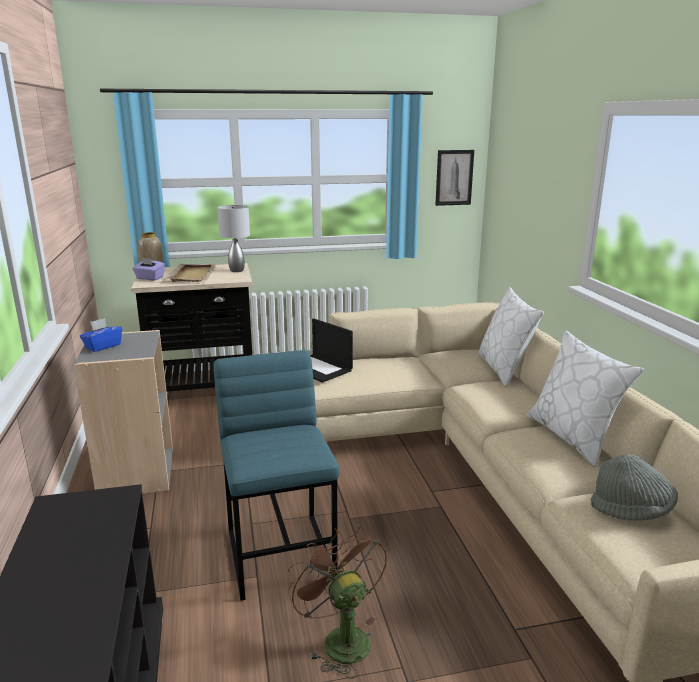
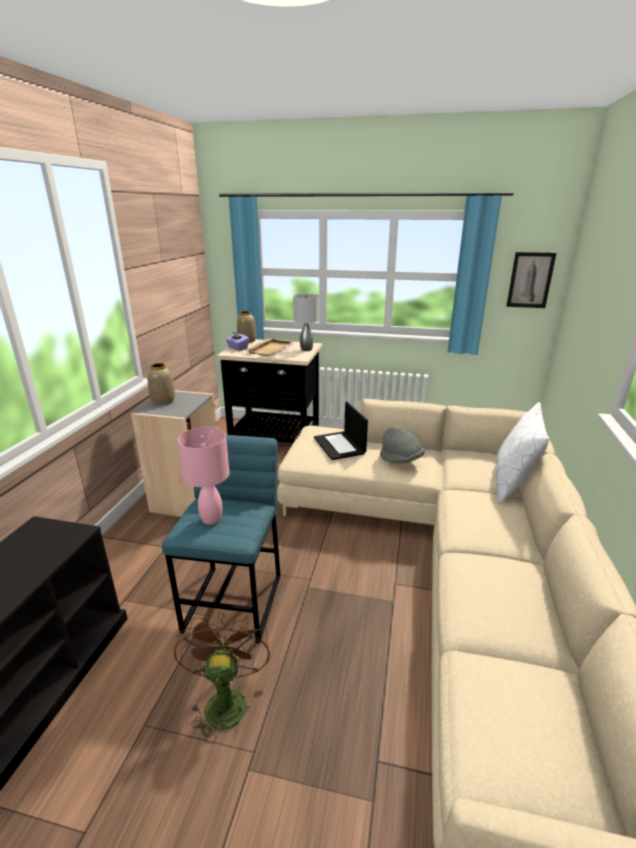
camera: 25 degrees right, 5 degrees up
(103, 346) = (163, 401): blue tissue box -> vase
(269, 447) = (211, 519): none -> pink table lamp
(573, 437) = (529, 583): white pillow -> none
(631, 510) = (527, 699): grey hat -> grey hat (401, 460)

